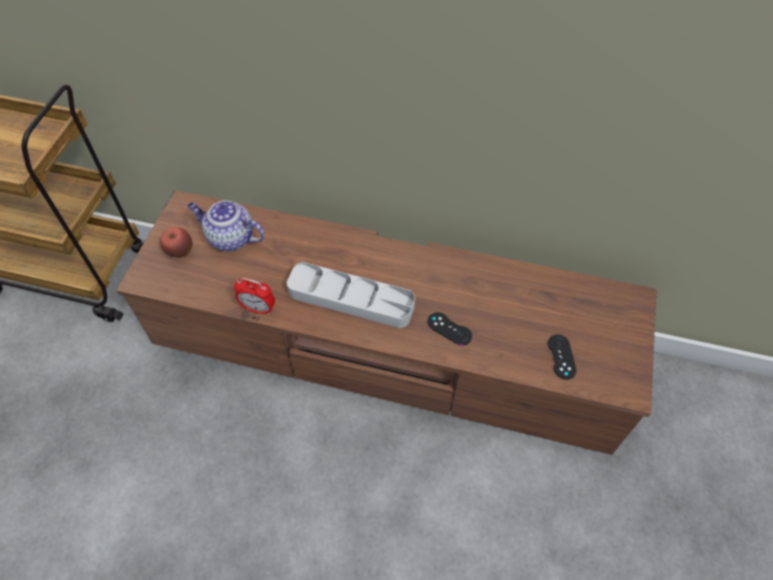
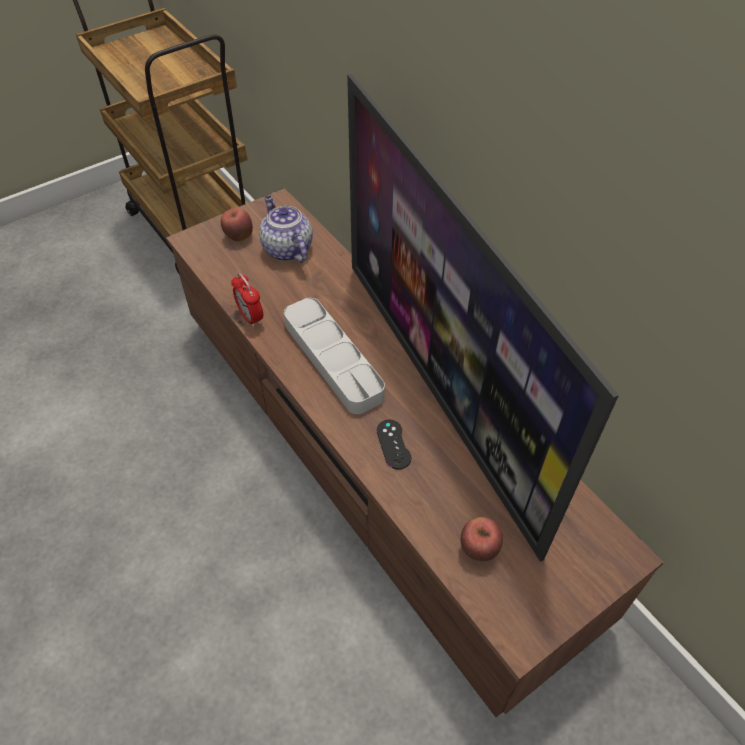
camera: 40 degrees right, 5 degrees down
(443, 272) = (440, 392): none -> television
(561, 356) = (479, 549): black game controller -> apple

